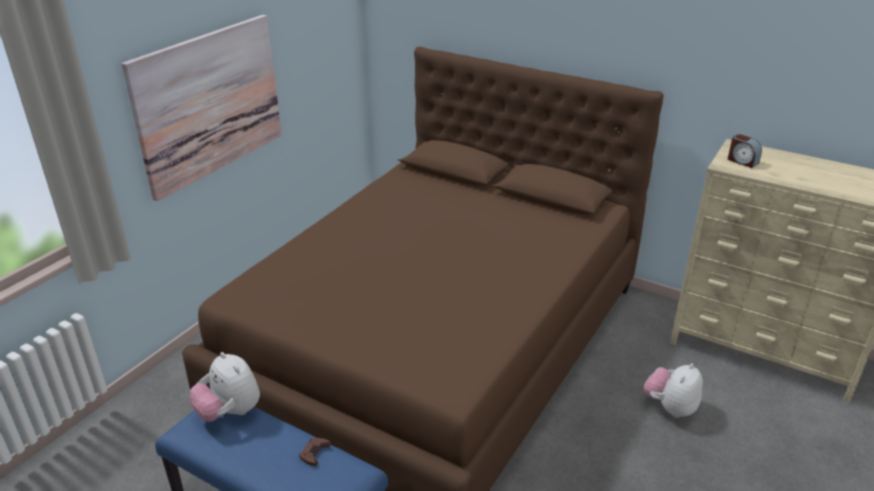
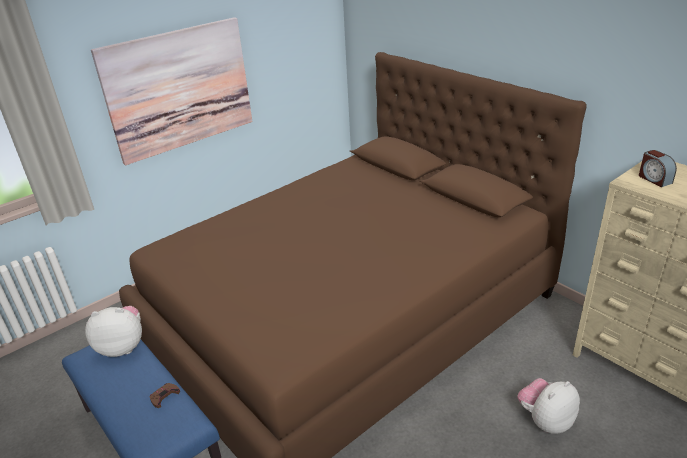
camera: 20 degrees right, 0 degrees up
(230, 412) = (122, 346): plush toy -> plush toy turned 105 degrees clockwise

